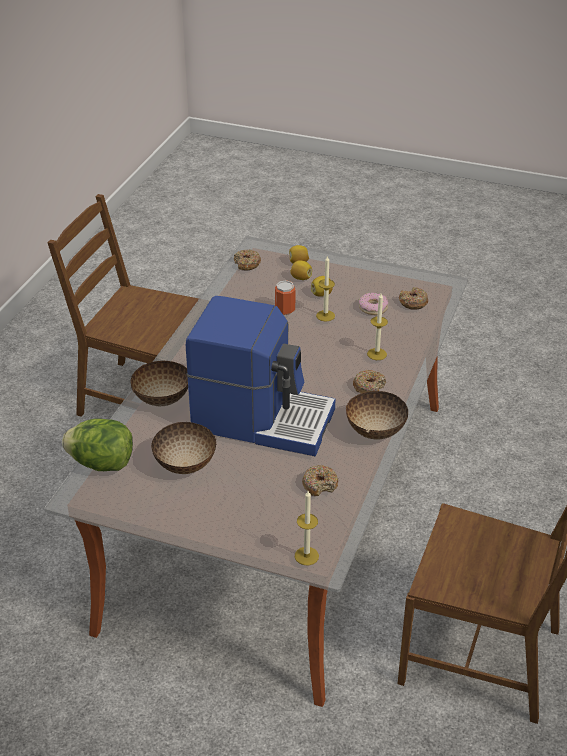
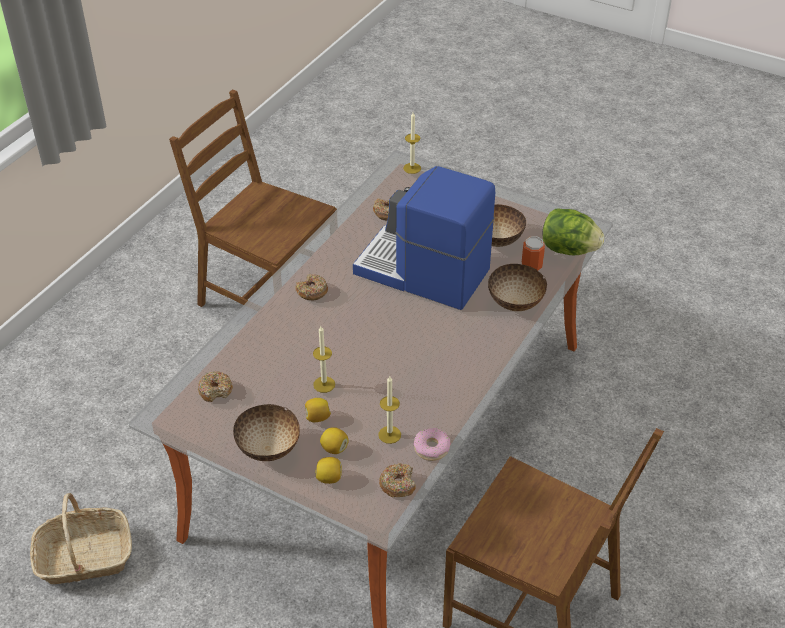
camera: 170 degrees left, 5 degrees up
(285, 310) = (368, 398): can -> can (531, 266)
(373, 308) = (265, 388): donut -> donut (431, 448)
(375, 431) = (324, 250): bowl -> bowl (269, 449)
(377, 354) = (288, 327): candle -> candle (389, 434)
(502, 390) = (84, 557): none -> basket

